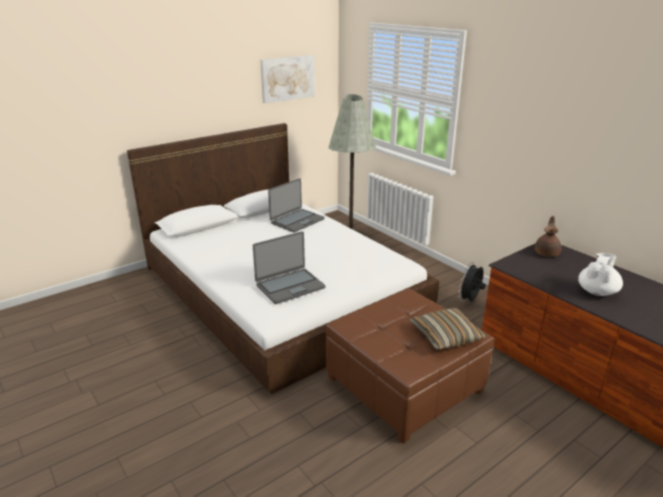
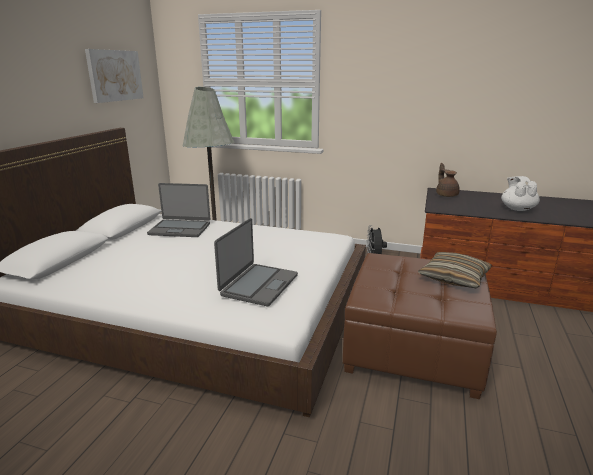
camera: 35 degrees left, 5 degrees down
(297, 221) = (180, 229): laptop -> laptop turned 90 degrees clockwise

